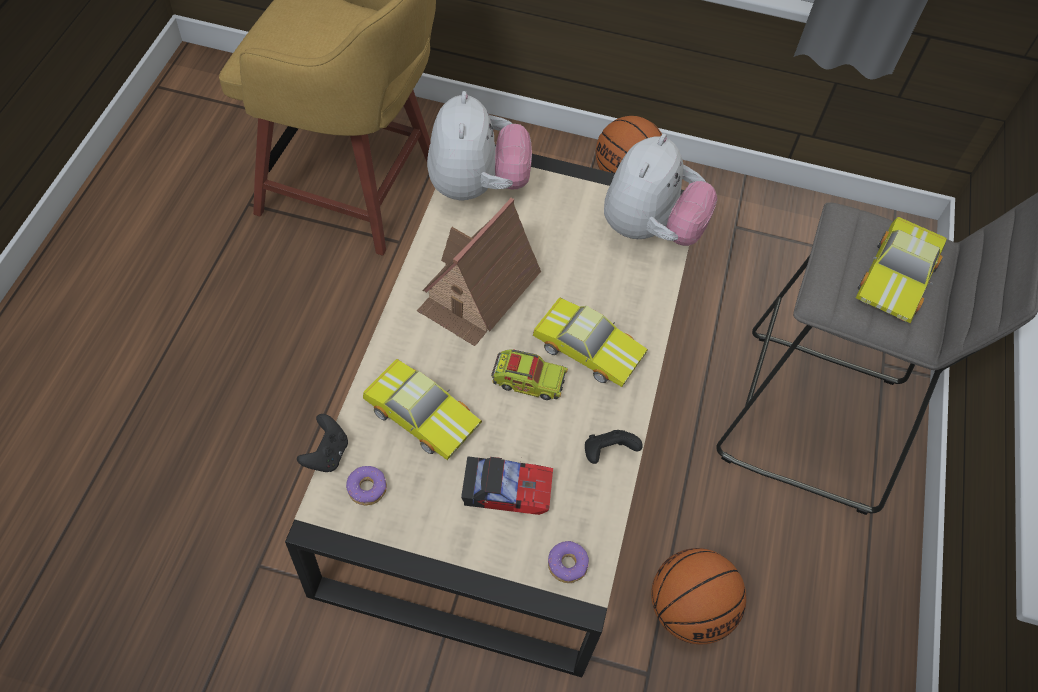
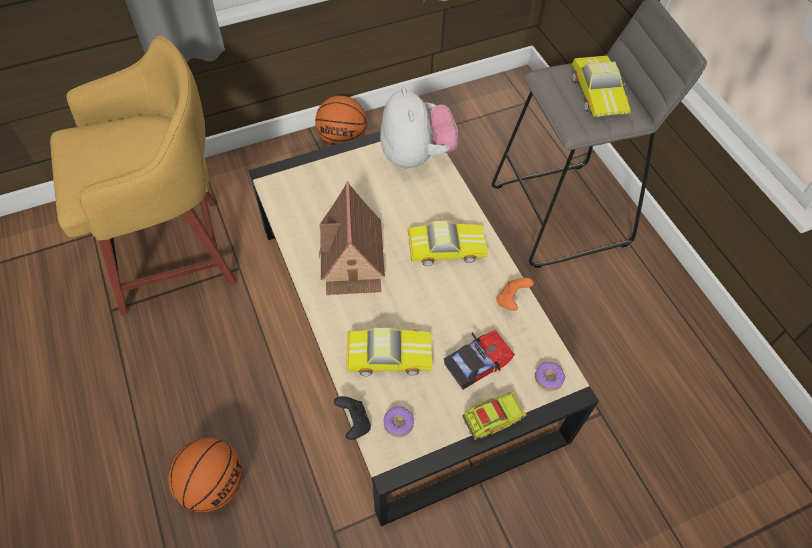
camera: 35 degrees left, 0 degrees up
(476, 186) = (290, 194): plush toy -> none
(528, 381) = (430, 290): toy truck -> toy truck (492, 419)
(607, 453) = (511, 300): black game controller -> orange game controller
(689, 610) = (590, 362): basketball -> basketball (213, 484)

